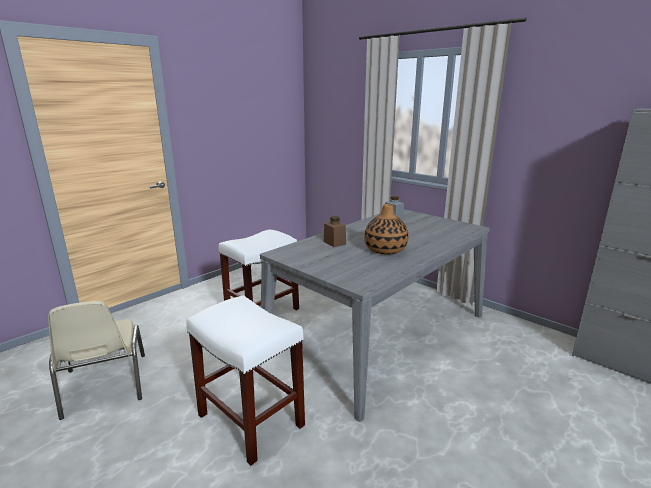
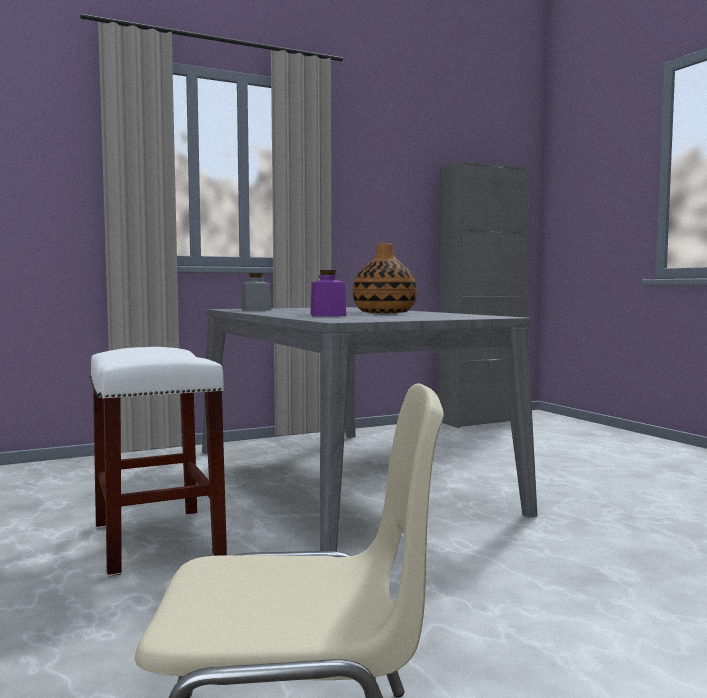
camera: 70 degrees left, 15 degrees down
(249, 420) = (515, 579): white stool -> none
(334, 243) = (328, 315): brown jar -> purple jar

